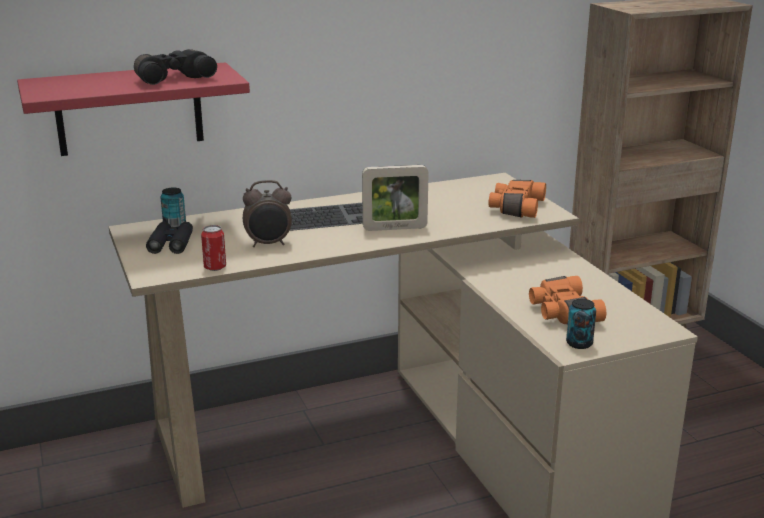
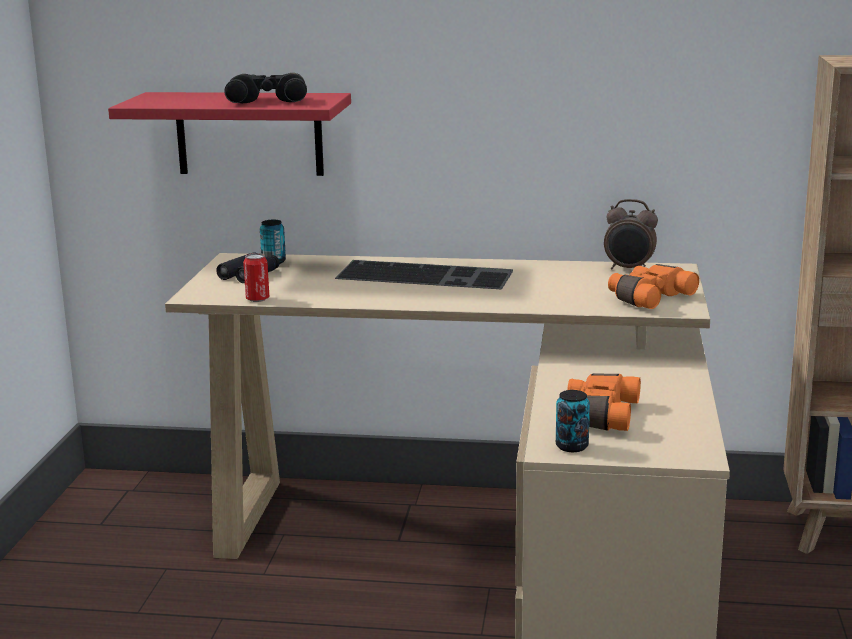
camera: 30 degrees right, 5 degrees down
(269, 244) = (335, 289): alarm clock -> alarm clock (629, 269)
(395, 228) = (481, 295): picture frame -> none

